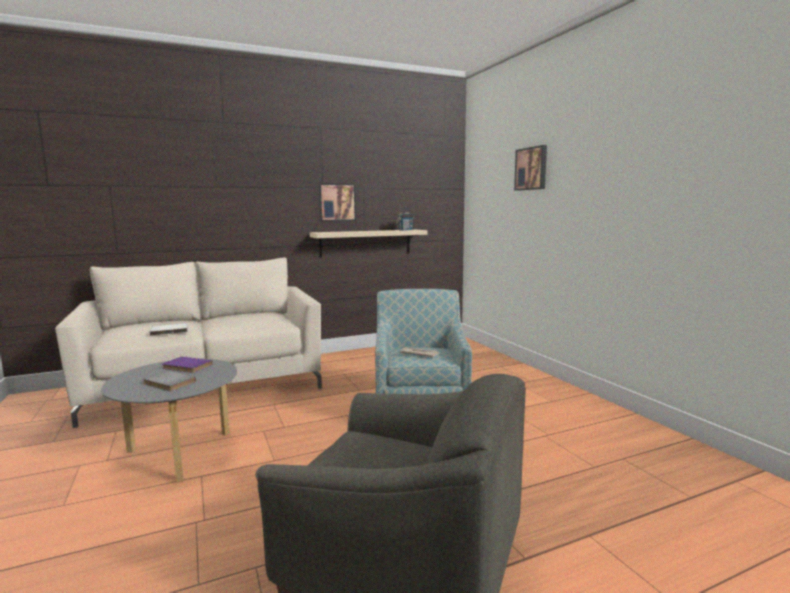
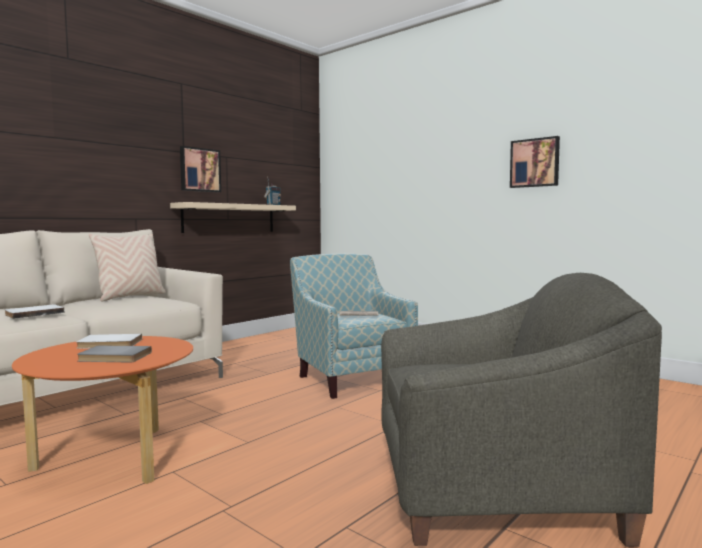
camera: 25 degrees left, 5 degrees down
(180, 453) = (114, 458): grey coffee table -> orange coffee table
(186, 367) = (109, 344): purple book -> white book
(256, 315) = (130, 297): none -> beige pillow
(531, 168) = (406, 143): picture -> picture (535, 163)

